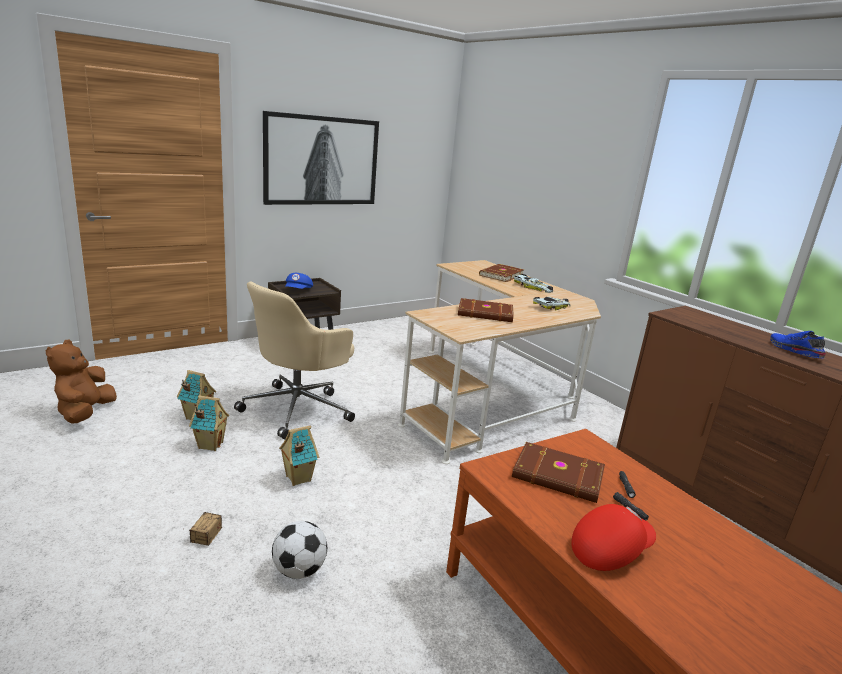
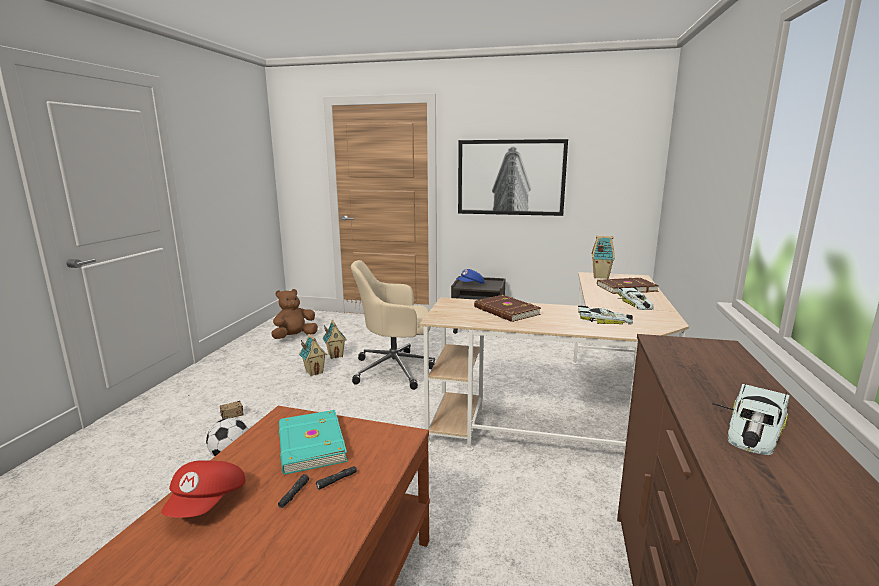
camera: 50 degrees right, 5 degrees down
(297, 478) = (320, 408): toy house -> toy house (600, 277)
(558, 476) = (309, 445): brown book -> turquoise book
(609, 550) = (208, 503): red cap -> red cap turned 75 degrees clockwise
(793, 351) = (753, 426): blue shoe -> toy car

